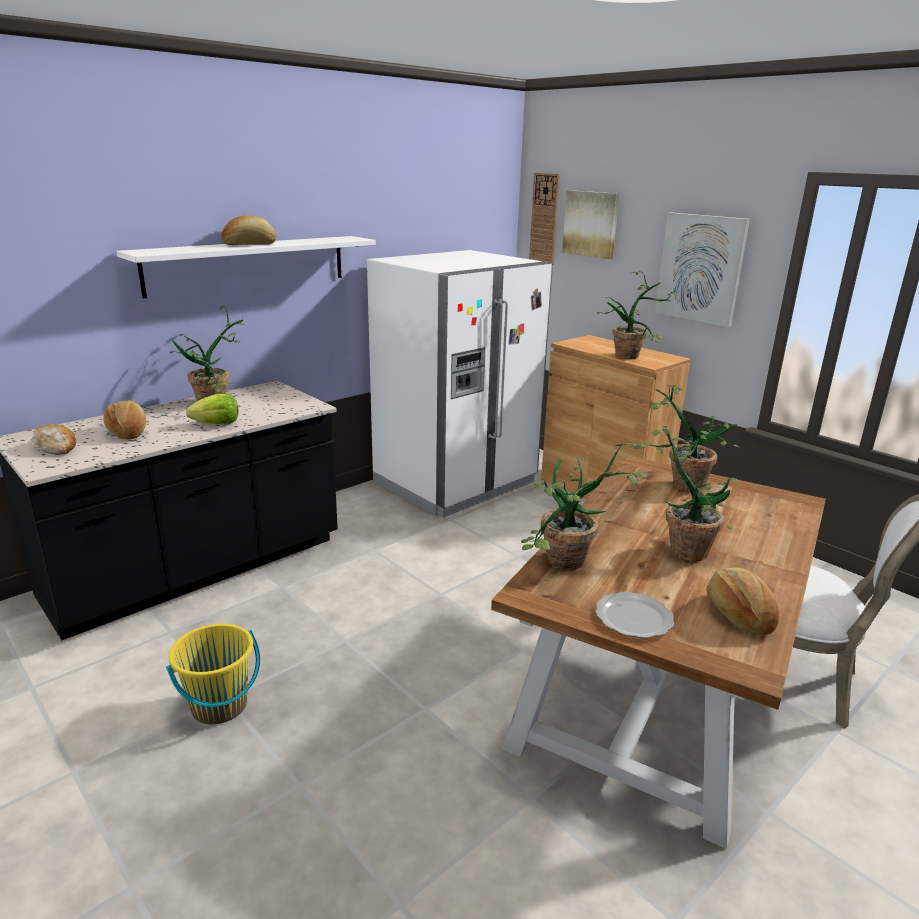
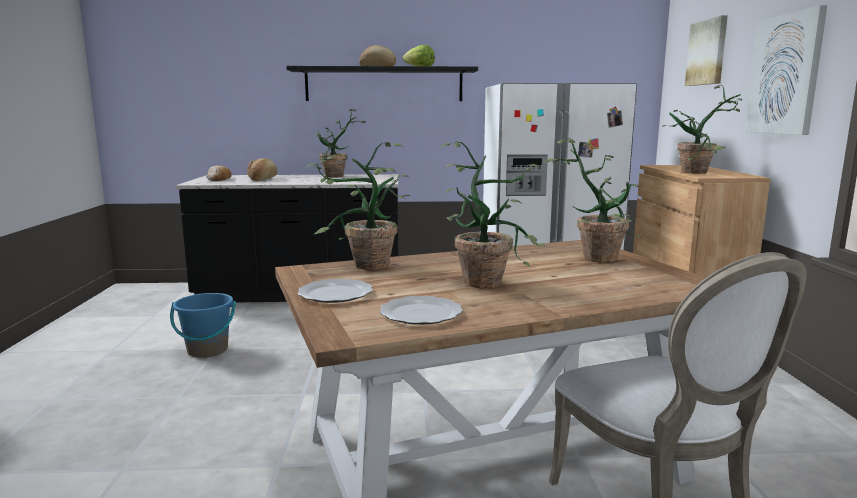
camera: 40 degrees right, 10 degrees down
(217, 424) = (311, 181): lettuce -> lettuce (419, 67)
(219, 706) = (207, 350): yellow bucket -> blue bucket
(248, 264) = (384, 84): white shelf -> black shelf
(544, 218) = (678, 57): wall clock -> none
(738, 614) = (421, 314): bread -> plate

